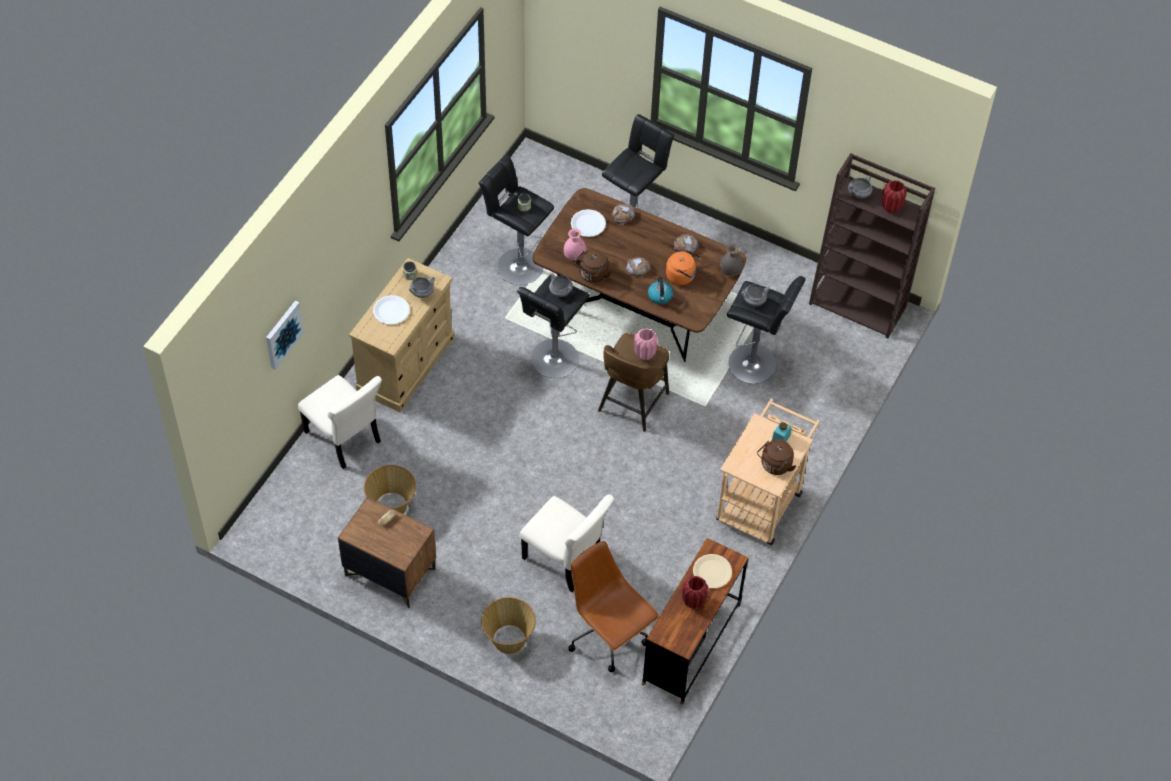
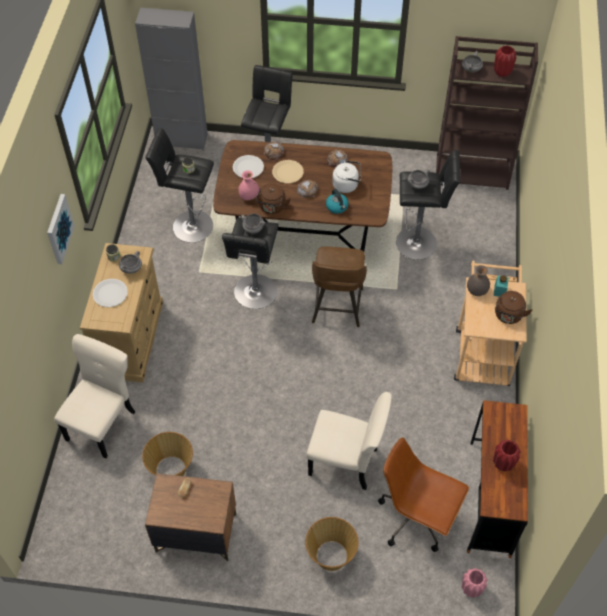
camera: 20 degrees left, 0 degrees up
(283, 334) = (23, 347): picture -> picture (59, 229)
(344, 439) = (103, 423): beige chair -> beige chair turned 90 degrees counterclockwise
(551, 164) = (181, 139): none -> grey cabinet
(644, 354) = (345, 259): pink vase -> pink vase (471, 589)
(682, 276) = (347, 185): orange kettle -> white kettle
(712, 572) = (504, 430): beige plate -> beige plate (288, 172)
(731, 270) = (383, 168): grey vase -> grey vase (477, 290)

